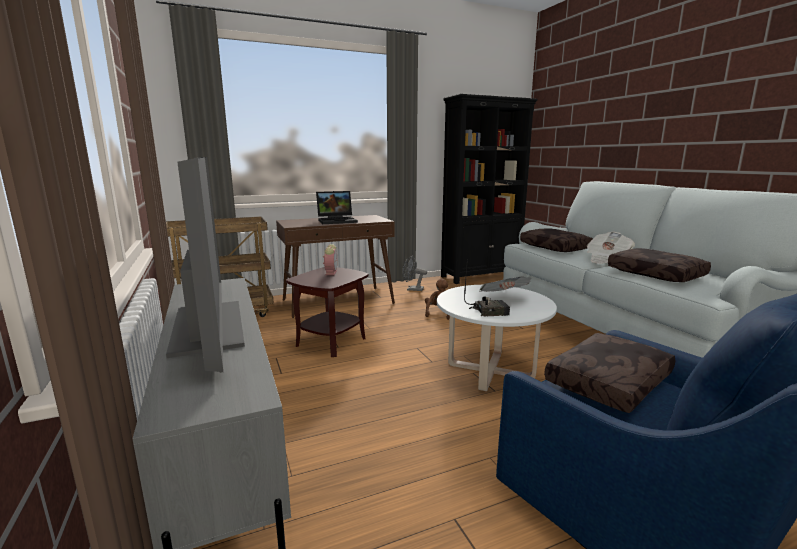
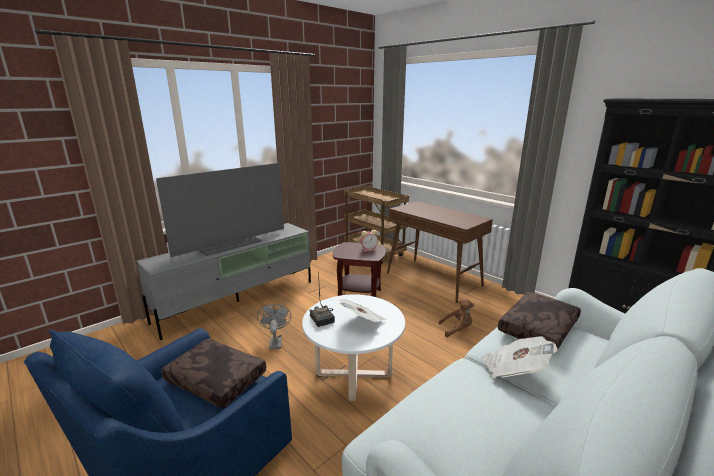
camera: 70 degrees right, 5 degrees up
(337, 221) = (438, 214): laptop -> none
(412, 289) = (505, 304): grey fan -> grey fan (275, 341)
(657, 274) = (454, 405): brown pillow -> none

